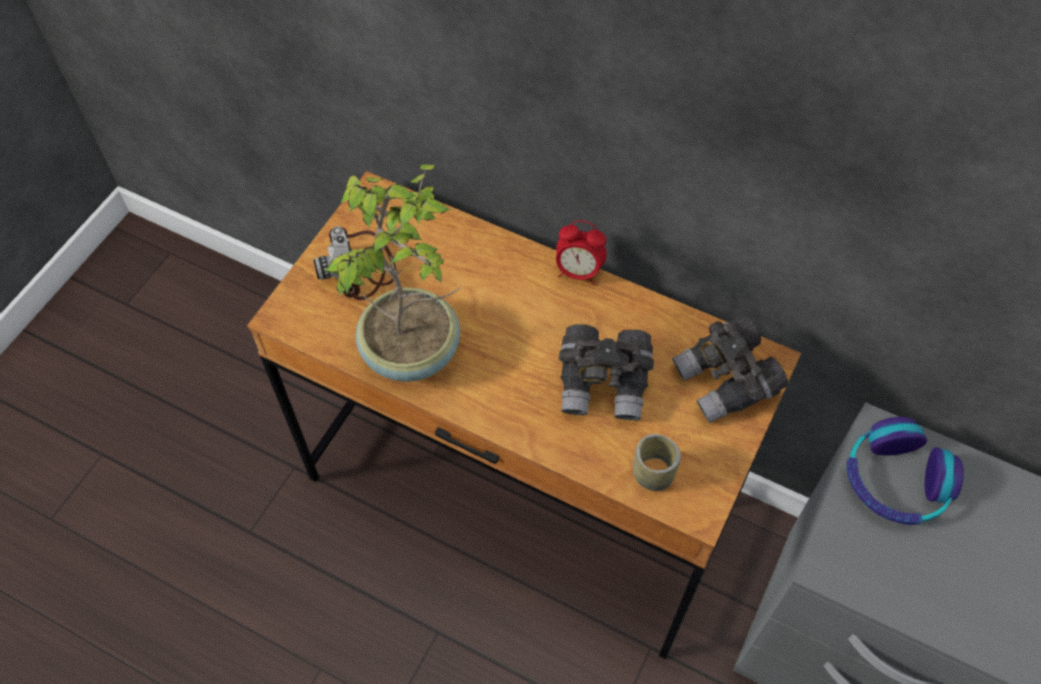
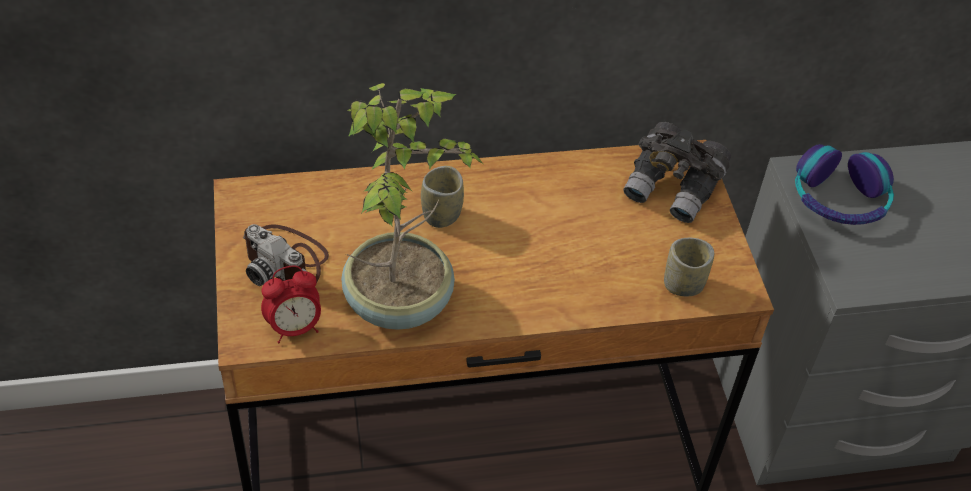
camera: 40 degrees left, 10 degrees down
(507, 295) = (441, 215): none -> cup
(578, 272) = (484, 167): alarm clock -> alarm clock (294, 328)
(604, 383) = (583, 239): grey binoculars -> none

